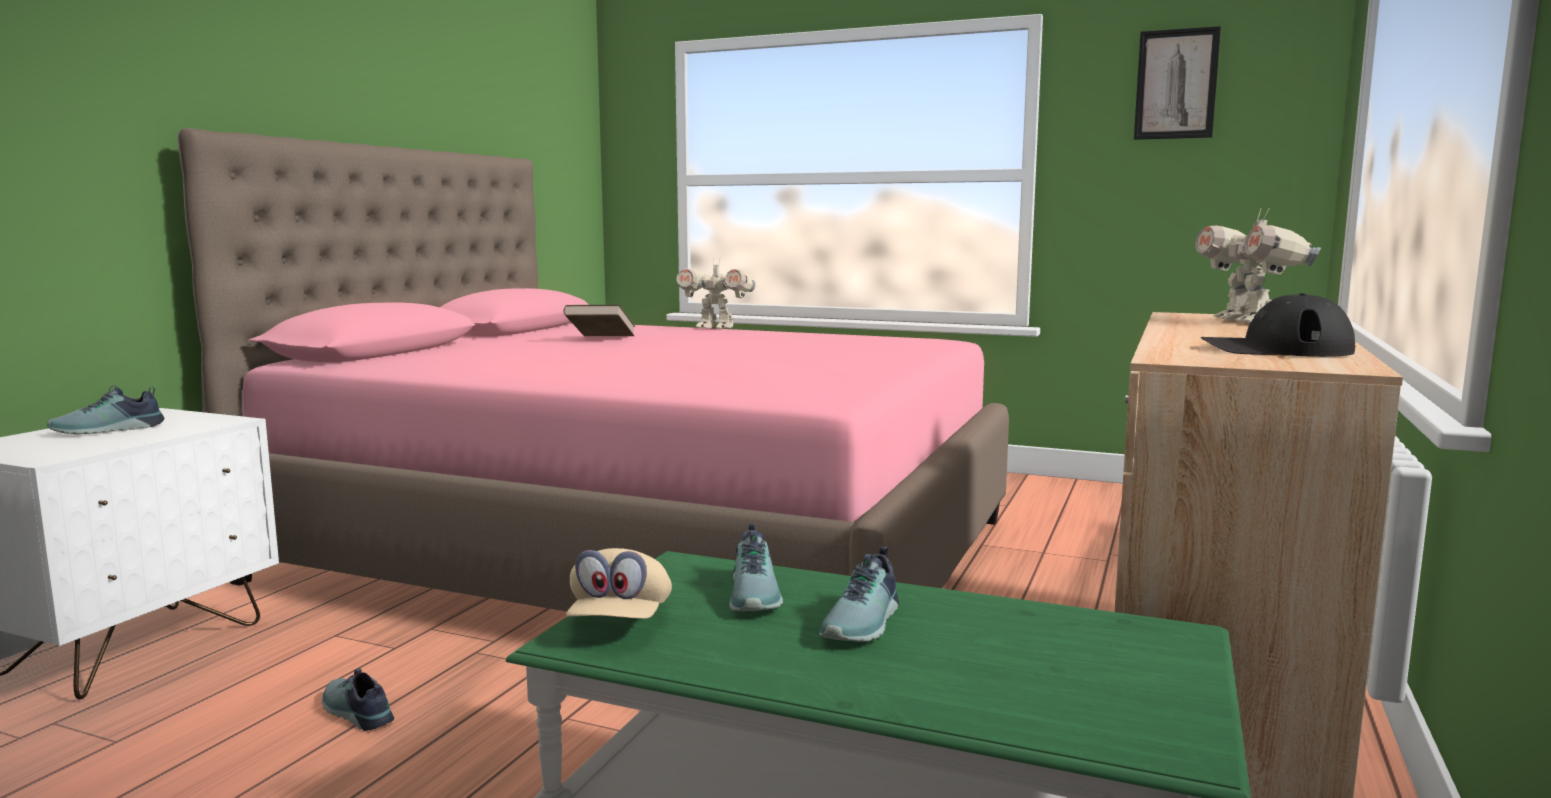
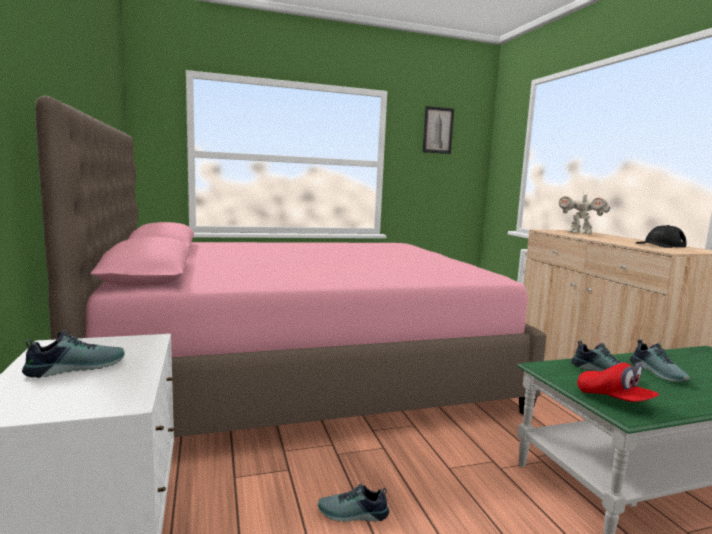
camera: 40 degrees left, 0 degrees up
(108, 430) = (76, 367): shoe -> shoe turned 135 degrees counterclockwise
(600, 339) = (254, 253): brown book -> none
(620, 623) = (614, 400): beige cap -> red cap
(716, 328) = (279, 242): toy robot -> none

